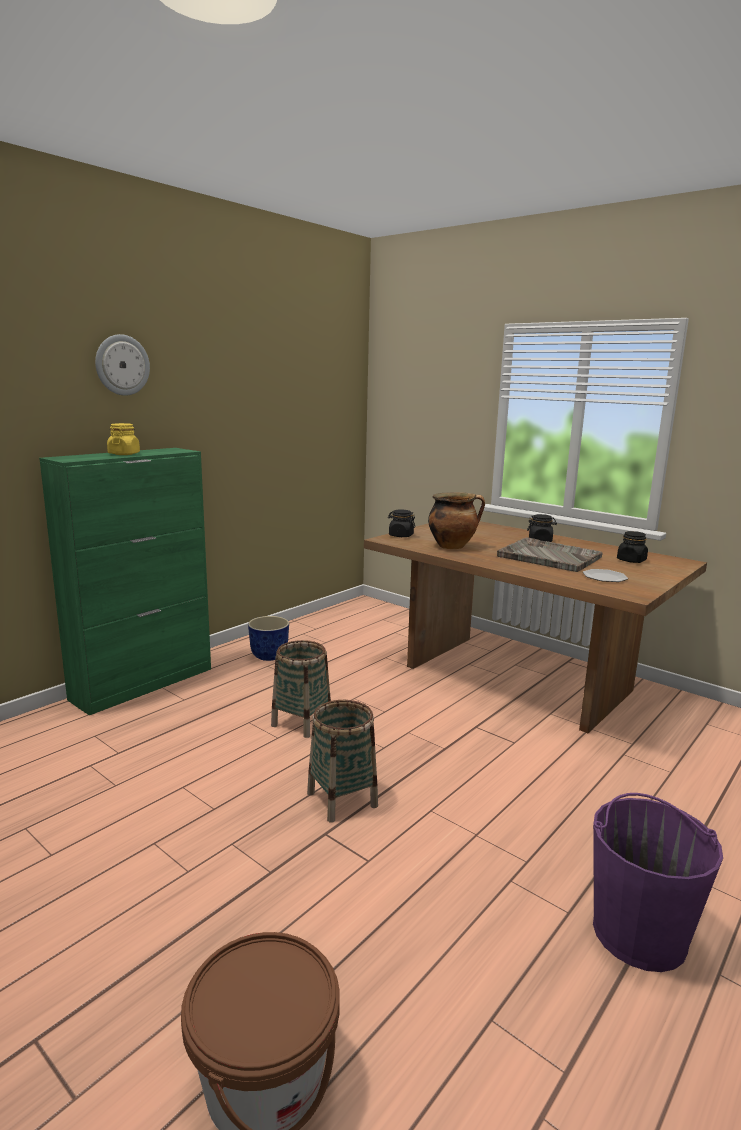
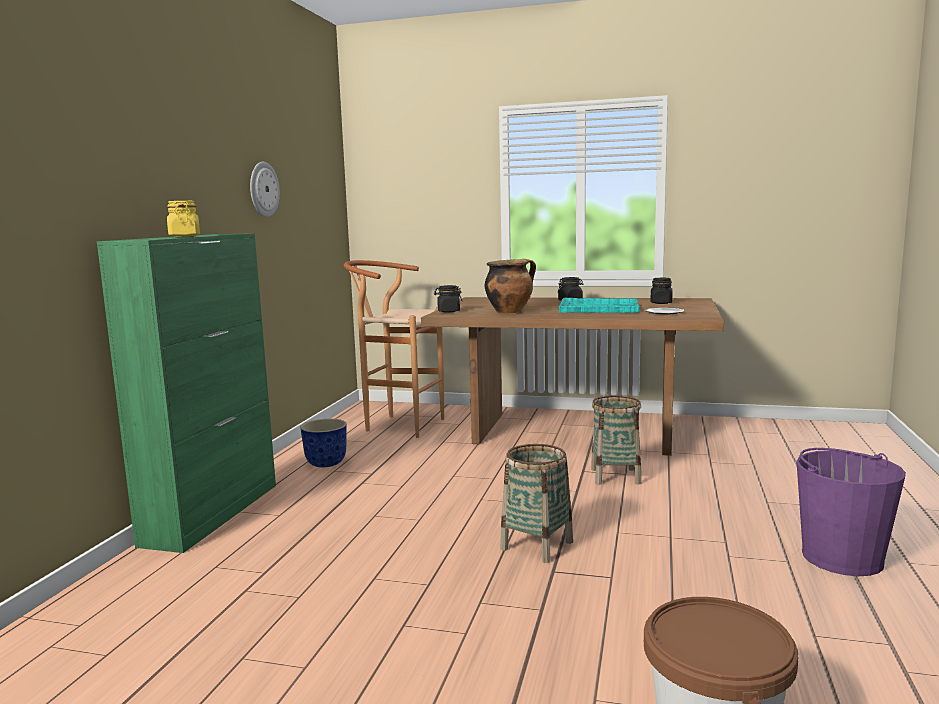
camera: 25 degrees left, 5 degrees down
(122, 365) = (160, 136): wall clock -> wall clock (263, 189)
(301, 722) = (427, 503): basket -> basket (615, 476)
(366, 629) = (397, 425): none -> brown stool
(548, 556) = (598, 308): grey tray -> turquoise tray

